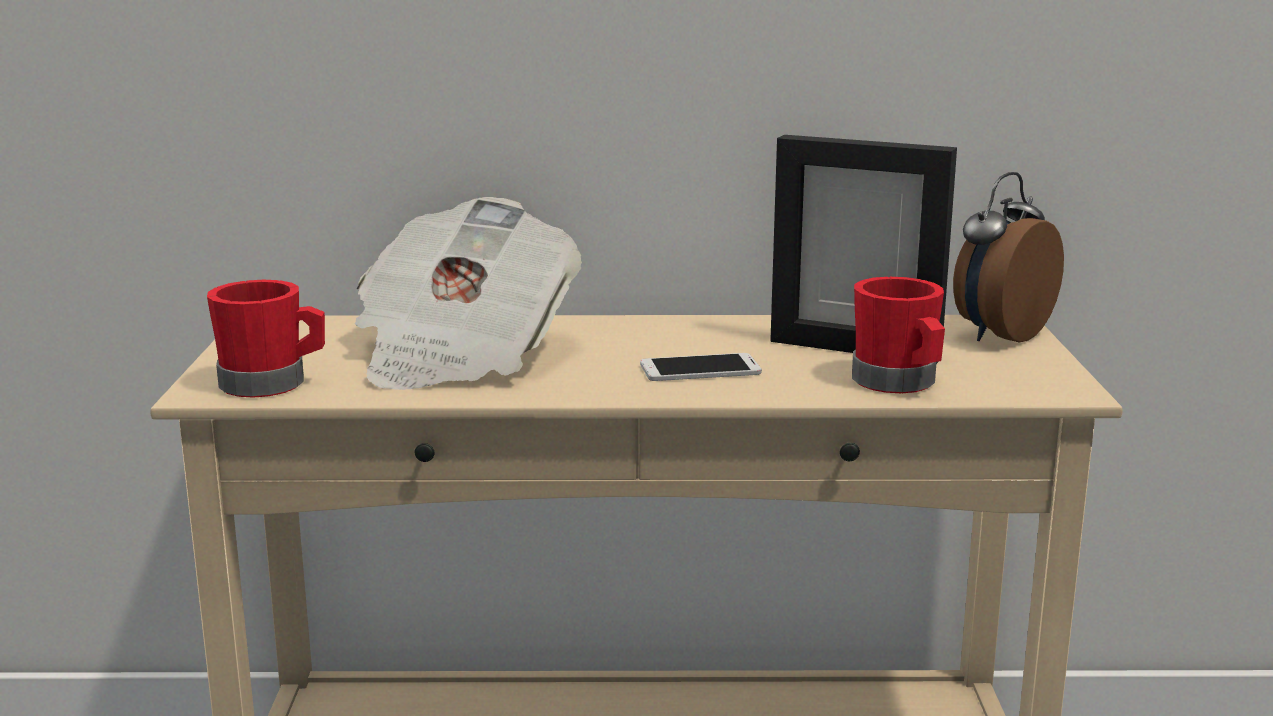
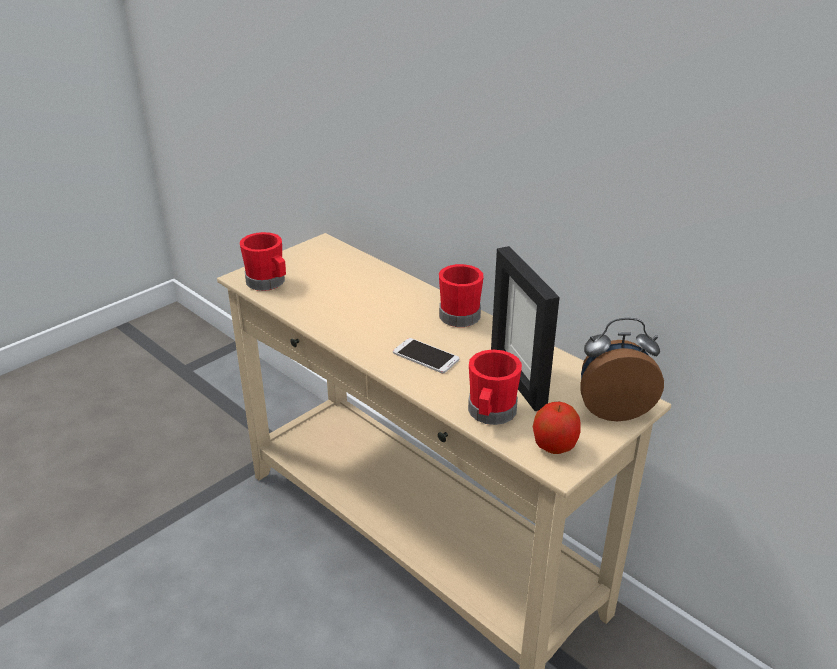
camera: 45 degrees right, 15 degrees up
(461, 354) = (356, 297): newspaper -> none
(649, 324) = (462, 314): none -> red mug
(1024, 380) = (554, 446): none -> apple

